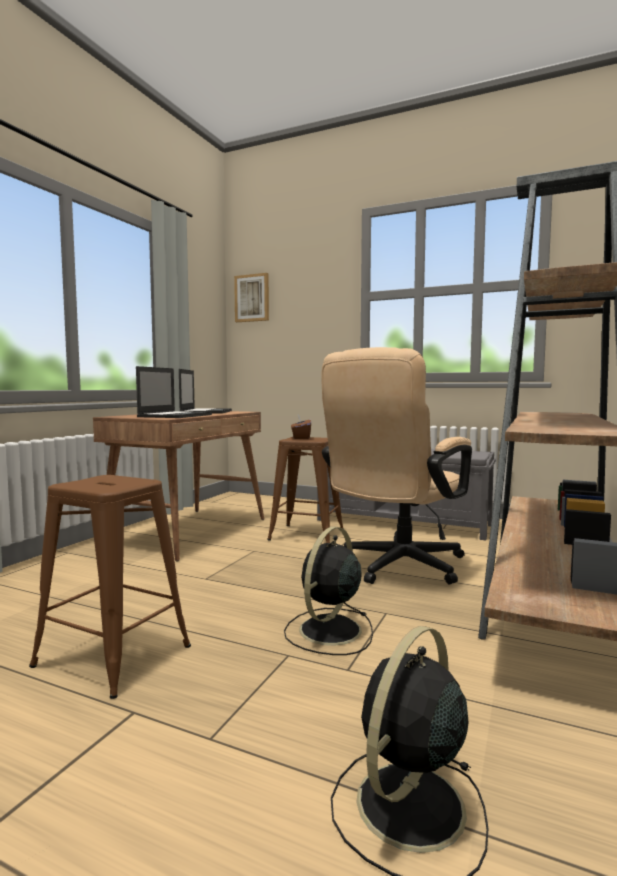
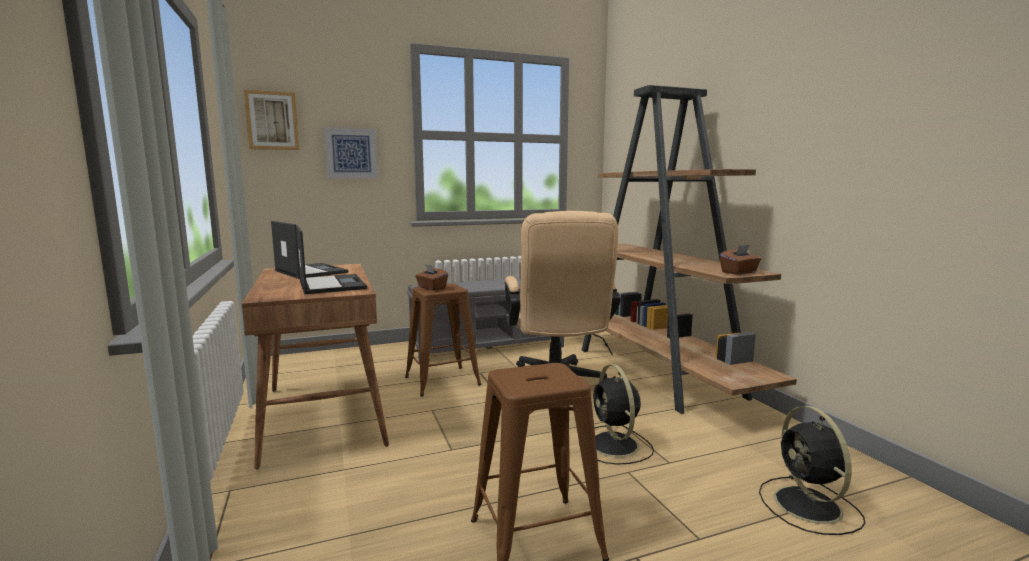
camera: 45 degrees left, 5 degrees up
(307, 320) = (351, 153): none -> picture
(565, 430) = (739, 272): none -> brown tissue box

